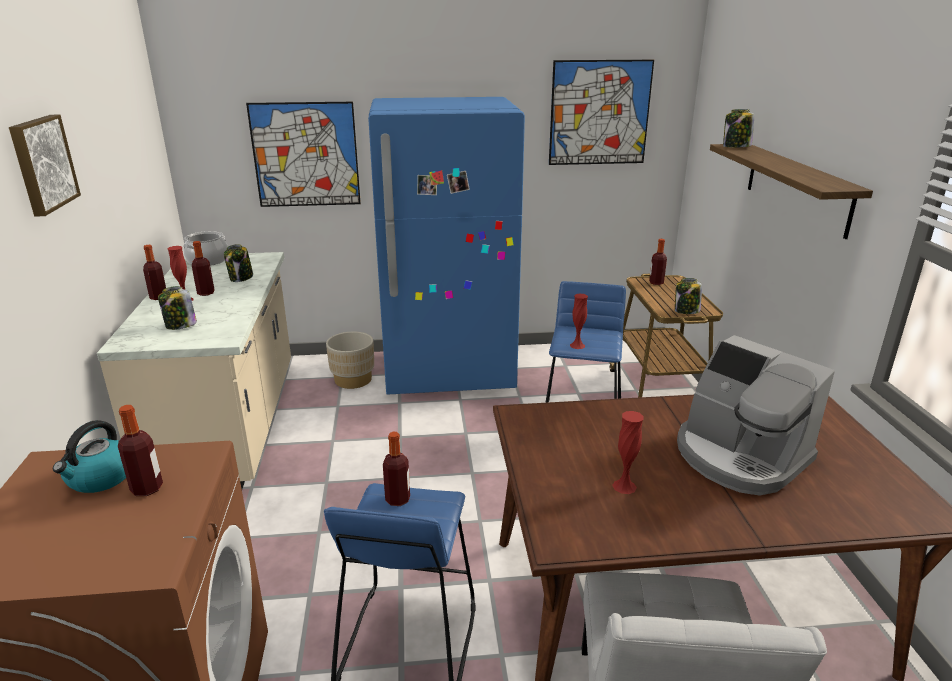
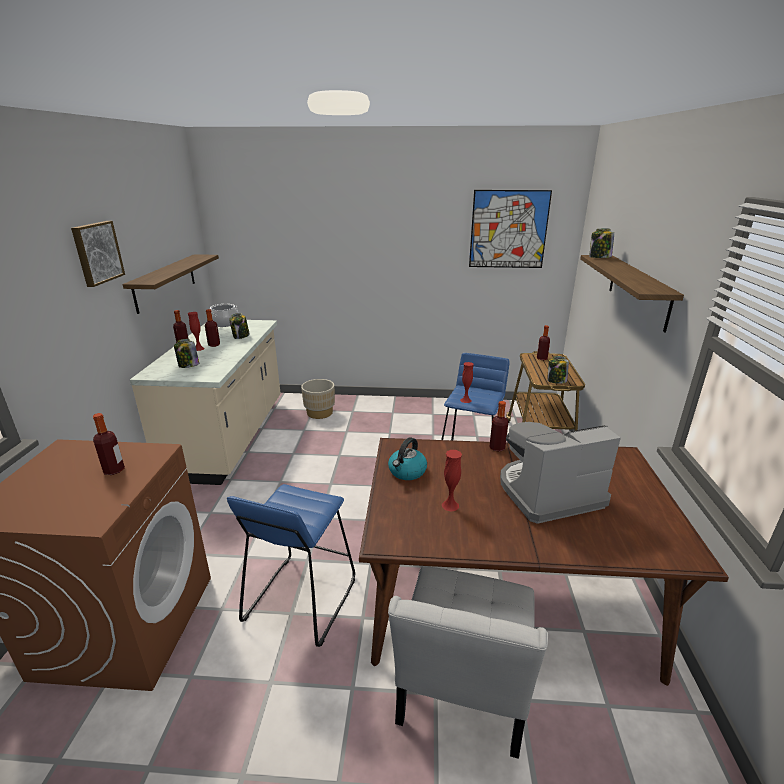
camera: 10 degrees right, 0 degrees up
(100, 478) = (89, 460): kettle -> kettle (407, 472)
(125, 204) = (165, 282): none -> shelf
(305, 155) = (296, 254): picture -> none
(397, 499) = (295, 497): bottle -> bottle (497, 448)
(449, 372) = (387, 413): blue fridge -> none
(739, 456) = (548, 493): coffee machine -> coffee machine turned 105 degrees clockwise

